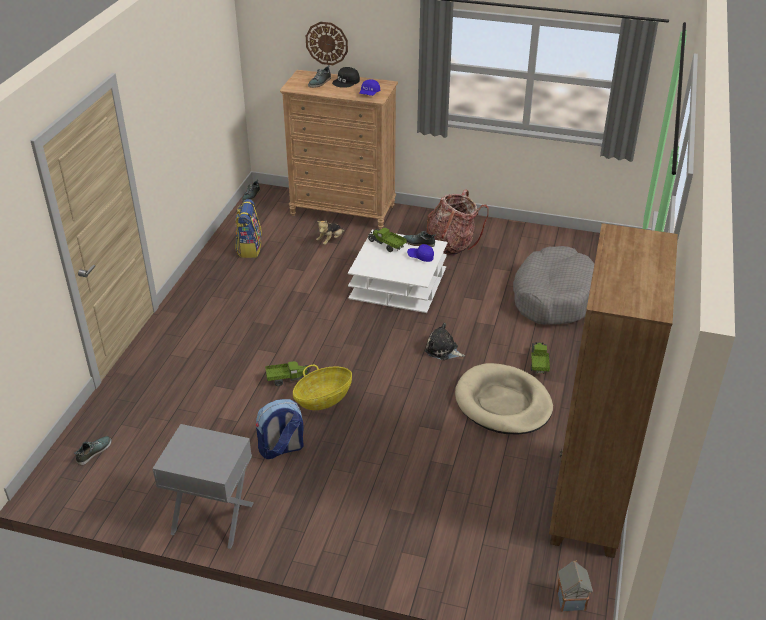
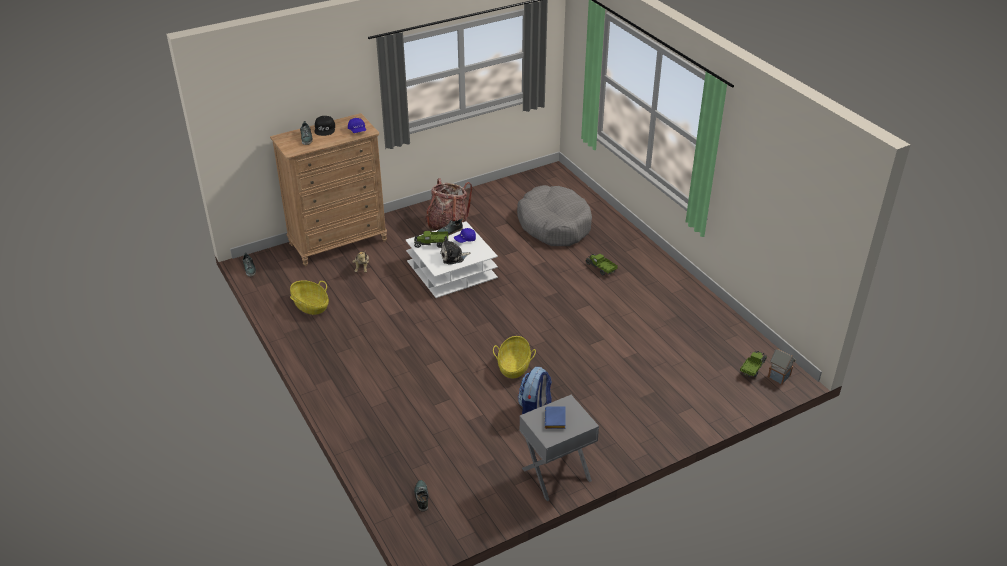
camera: 45 degrees left, 0 degrees up
(199, 450) = (556, 420): none -> blue book
(249, 248) = (311, 306): backpack -> basket
(288, 379) = (474, 369): toy truck -> toy truck (752, 368)
(327, 43) = (293, 103): wall clock -> none
(443, 350) = (539, 294): plush toy -> plush toy (453, 257)
(503, 403) = (614, 302): beige dog bed -> none
(587, 503) = (723, 326): brown bookcase -> none

